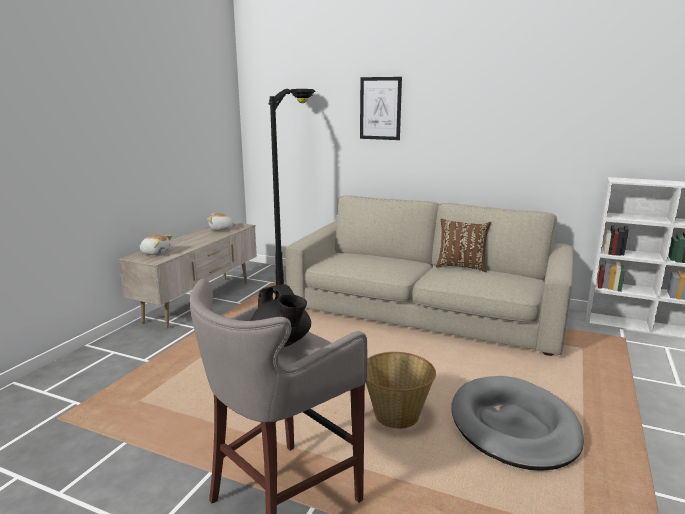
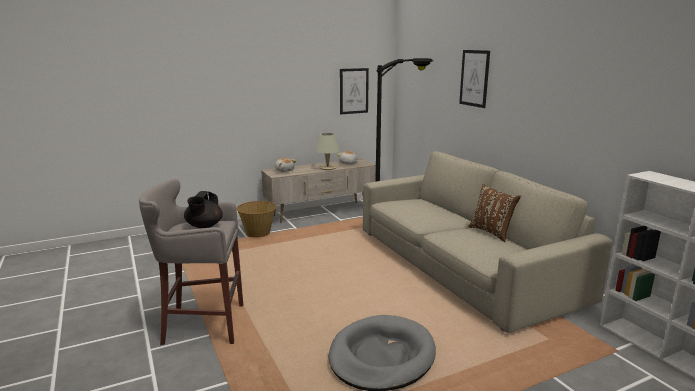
camera: 40 degrees right, 0 degrees up
(205, 134) = (354, 91): none -> picture
(206, 239) = (327, 168): none -> beige table lamp
(396, 415) = (320, 316): basket -> basket (258, 233)

